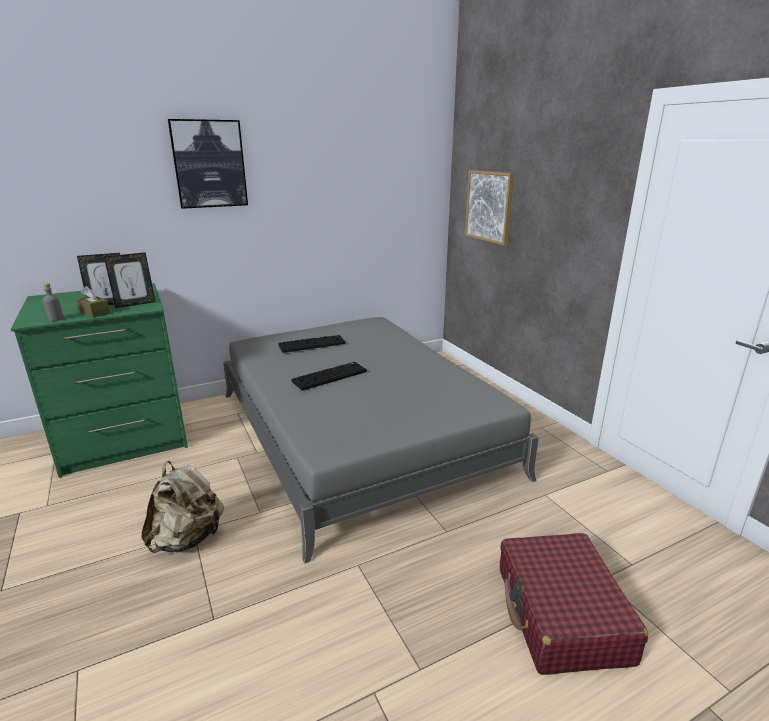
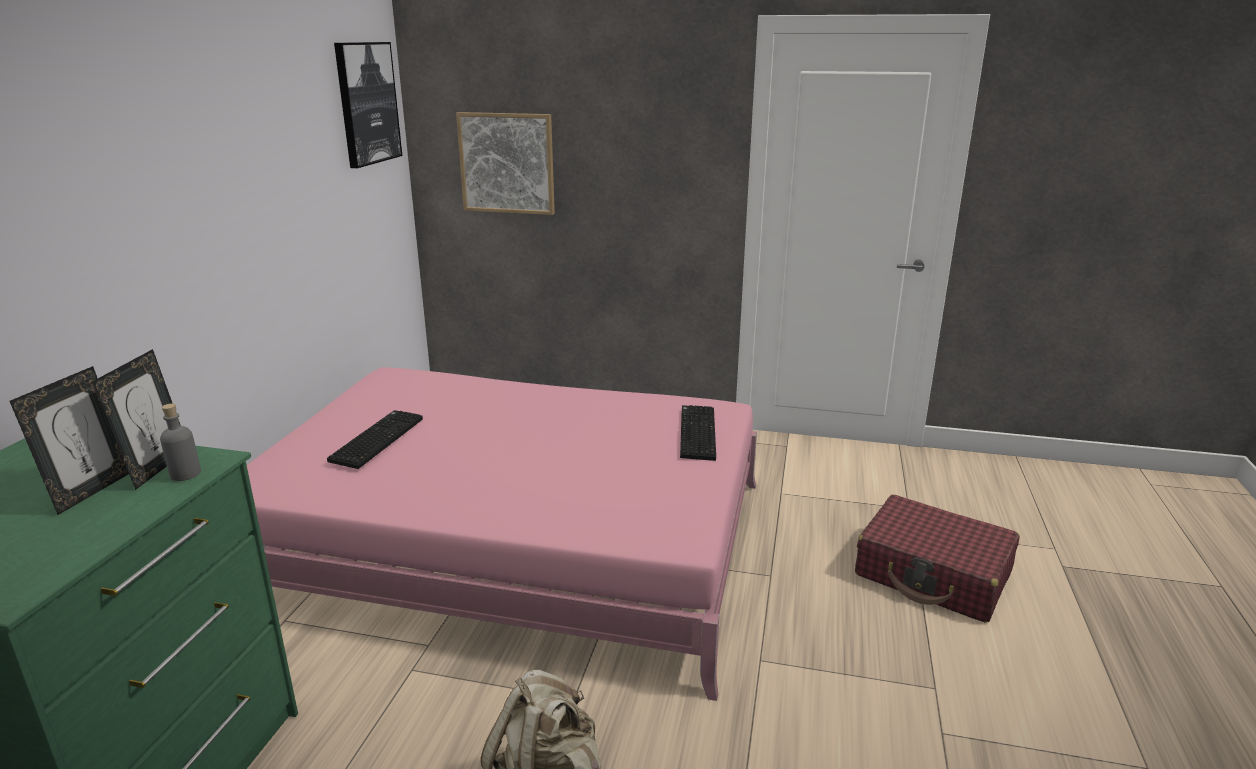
camera: 50 degrees left, 0 degrees up
(56, 319) = (64, 560): grey bottle -> grey bottle (185, 474)
(94, 312) = (116, 514): brown tissue box -> none
(209, 164) = (104, 141): picture -> picture (367, 103)
(330, 376) = (501, 464): keyboard -> keyboard (695, 433)
(358, 432) = (514, 541): grey bed -> pink bed

